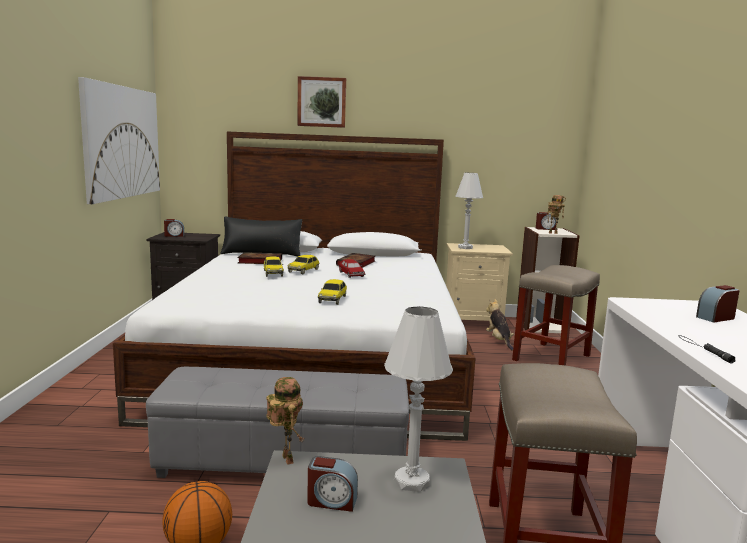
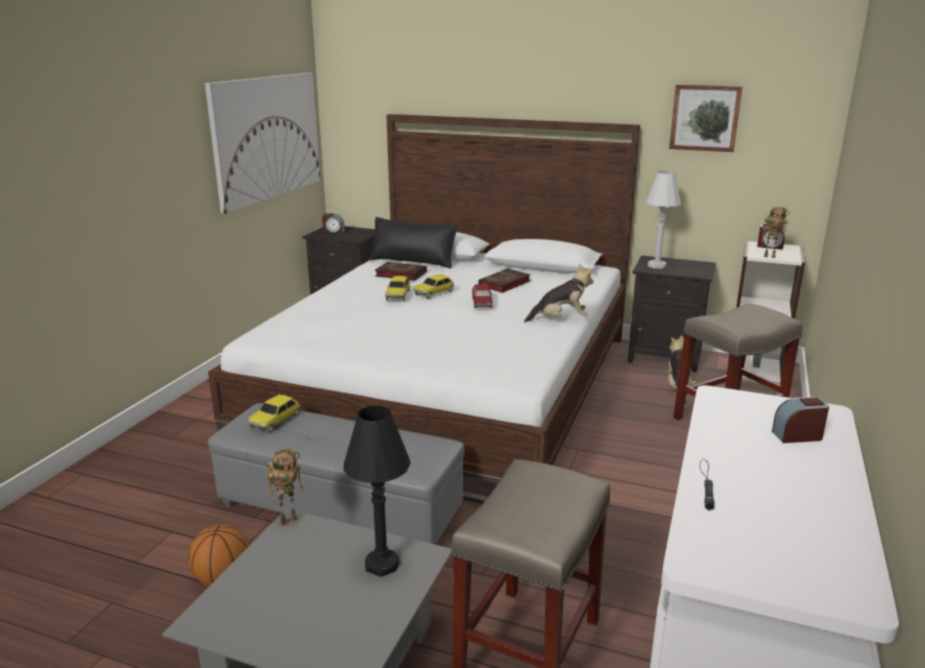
camera: 20 degrees right, 10 degrees up
(285, 459) = (289, 520): toy robot -> toy robot turned 60 degrees clockwise
(322, 102) = (492, 77): picture -> picture (705, 117)
(331, 501) = (298, 570): alarm clock -> none
(332, 299) = (429, 341): toy car -> toy car (275, 421)
(411, 481) = (381, 565): white table lamp -> black table lamp
(425, 281) = (560, 319): none -> plush toy
(473, 322) = (666, 356): beige nightstand -> black nightstand

